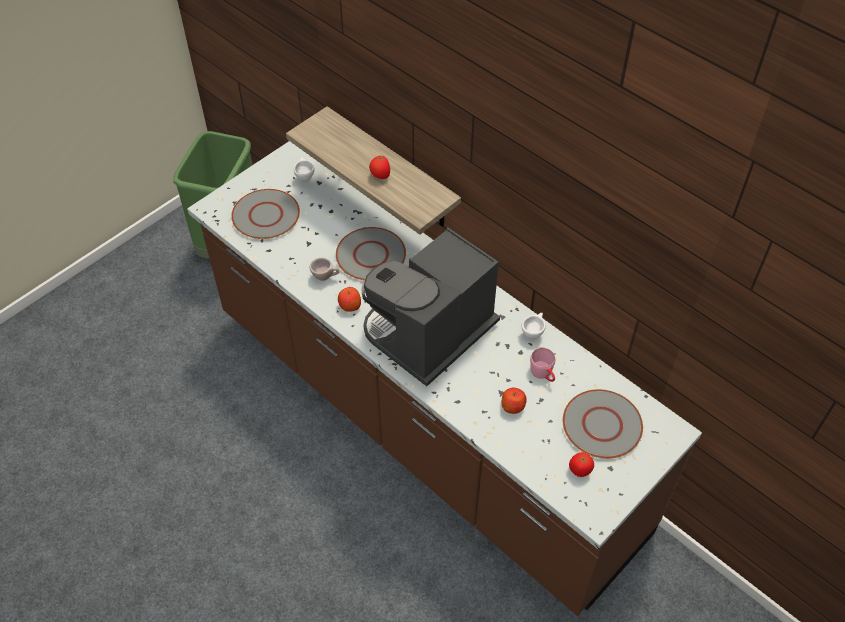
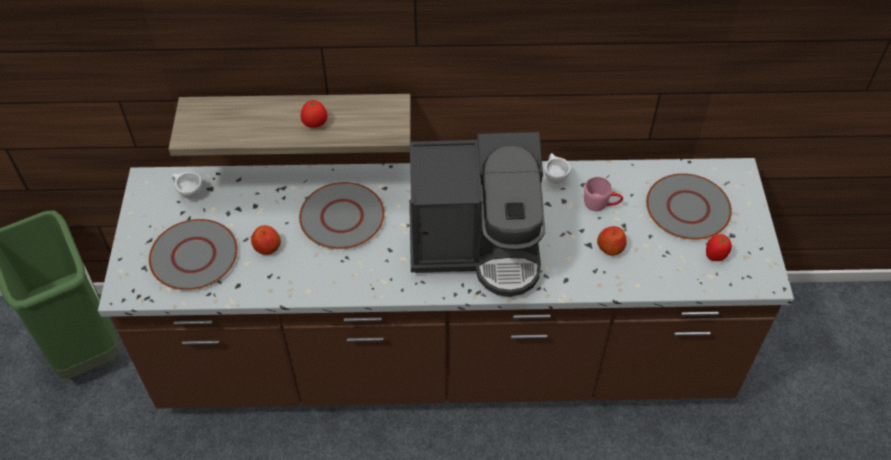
camera: 45 degrees left, 0 degrees up
(325, 277) = (324, 267): beige cup -> none
(349, 305) = (378, 274): apple -> apple (267, 247)
(429, 335) = (477, 245): coffee machine -> coffee machine turned 90 degrees counterclockwise

